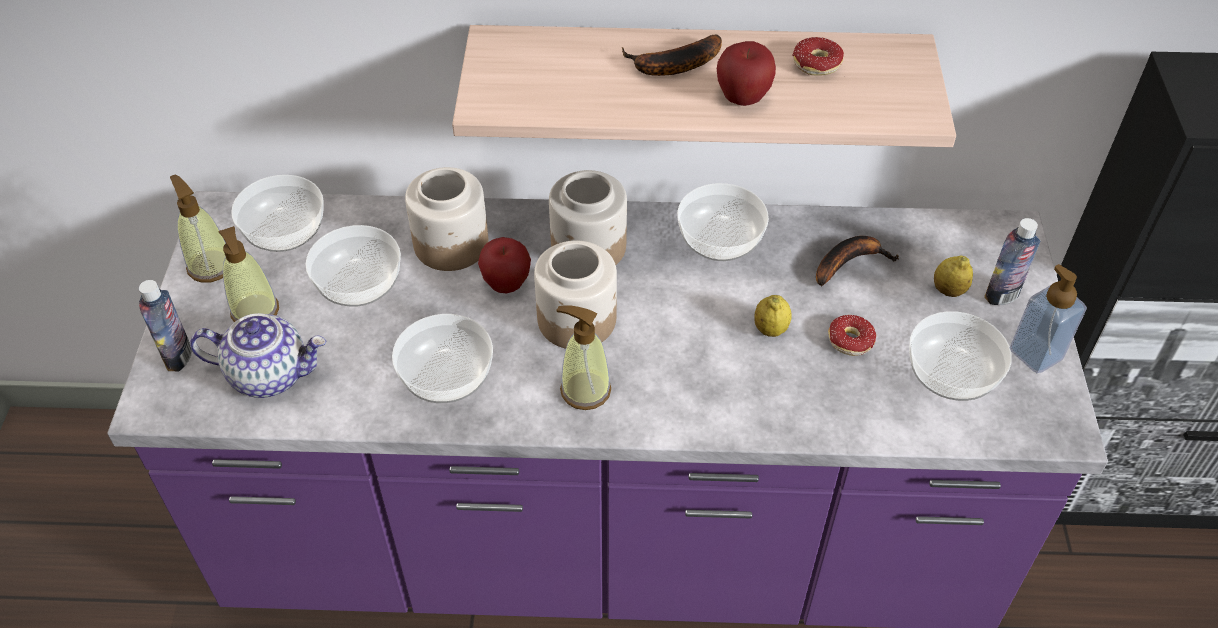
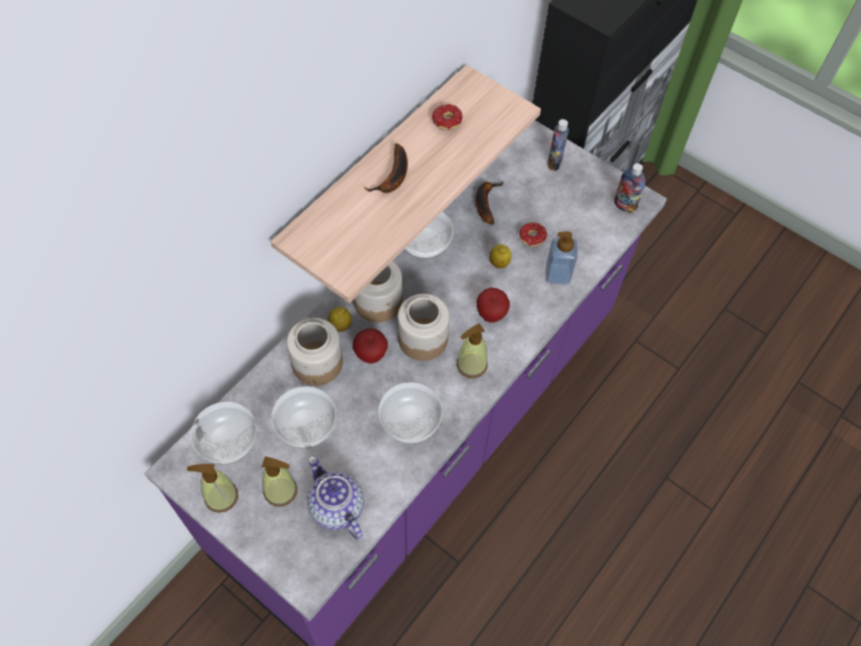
camera: 55 degrees left, 10 degrees up
(178, 356) = (281, 550): bottle -> bottle (624, 205)
(270, 373) = (336, 507): teapot -> teapot turned 75 degrees counterclockwise
(743, 98) = (444, 166): apple -> apple (491, 315)
(948, 291) = (535, 179): lemon -> lemon (340, 326)
(953, 374) = (582, 214): bowl -> none
(1036, 354) = (595, 177): soap dispenser -> soap dispenser (557, 274)

